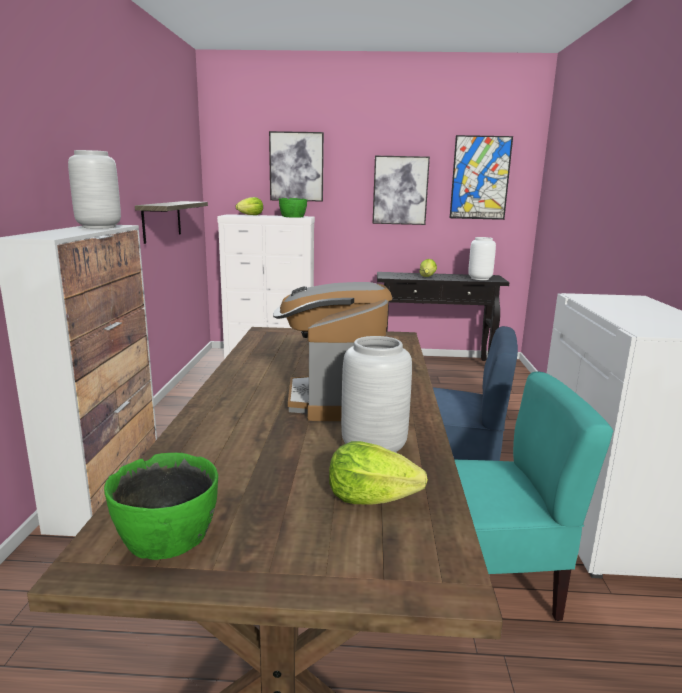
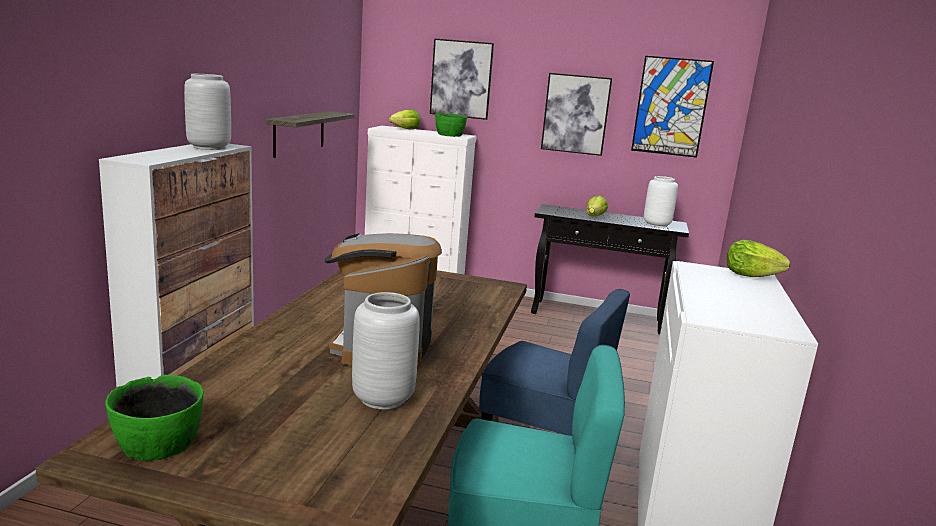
camera: 10 degrees right, 0 degrees up
(370, 498) = (344, 441): lettuce -> lettuce (750, 276)

